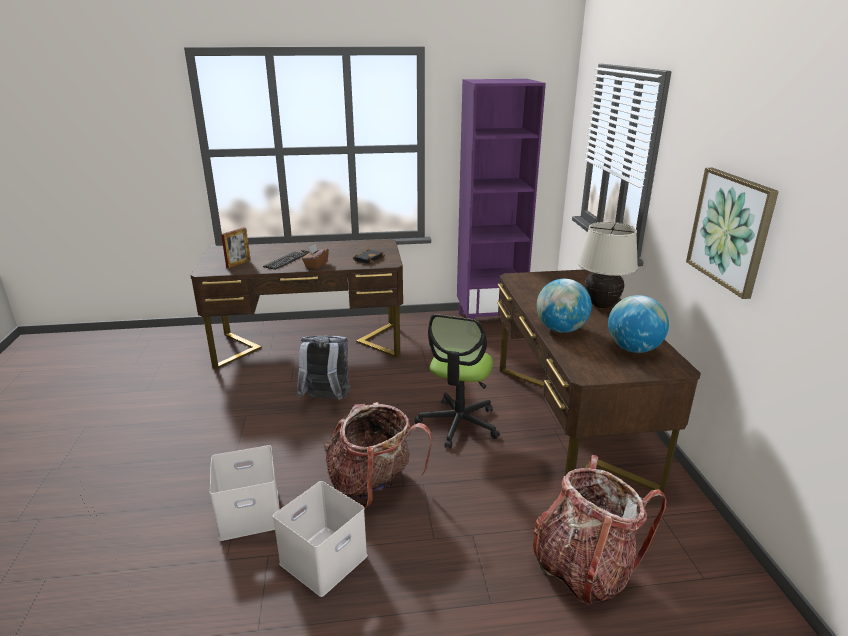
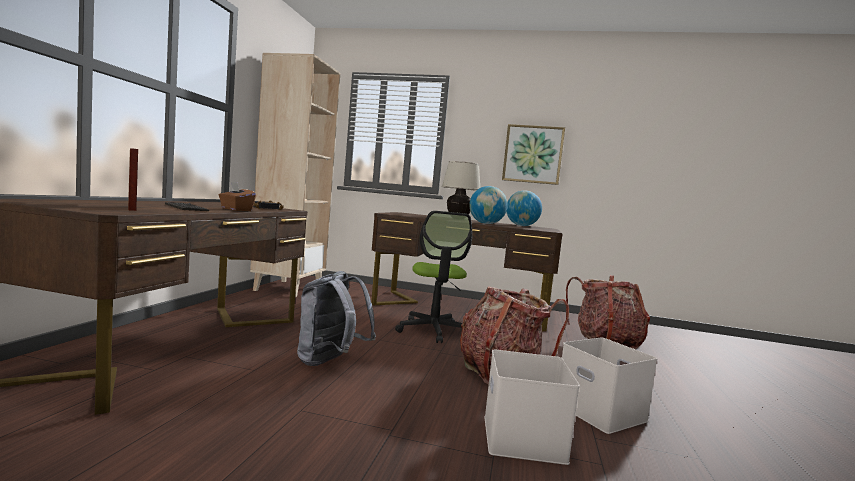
camera: 70 degrees left, 20 degrees down
(458, 423) = (434, 330): office chair -> office chair turned 45 degrees clockwise
(490, 321) = (288, 288): purple bookcase -> beige bookcase

